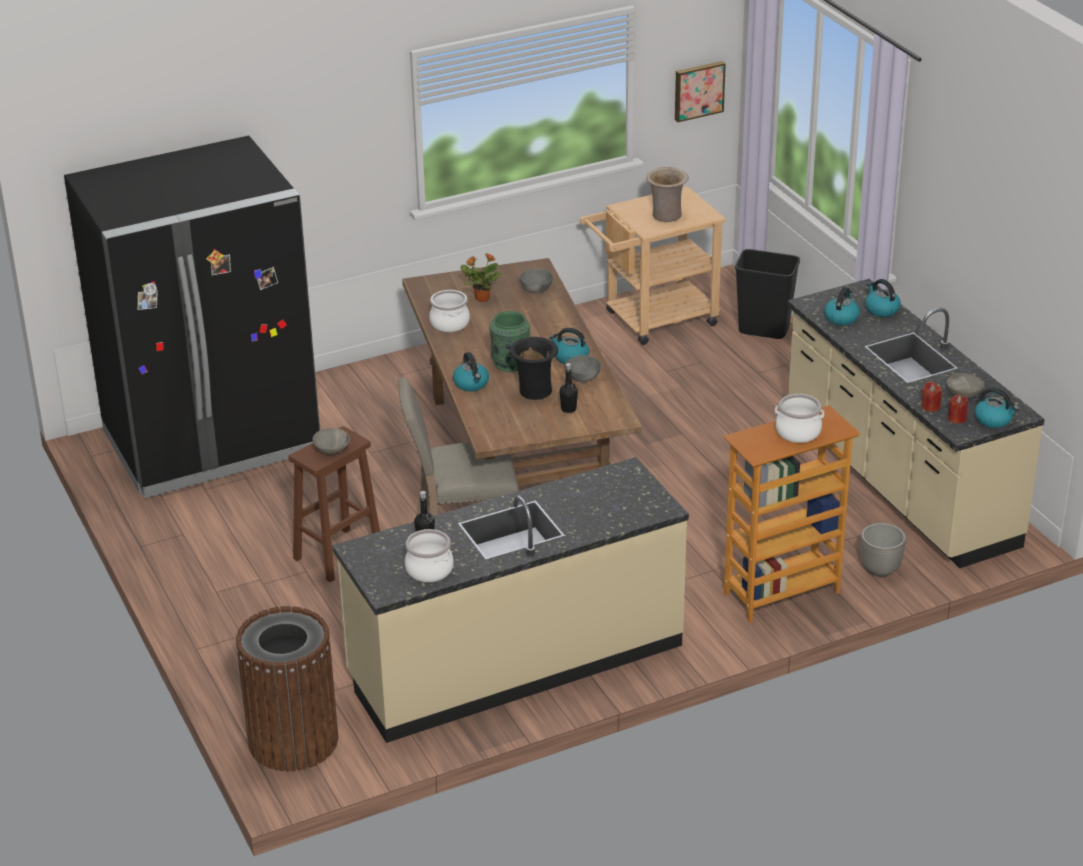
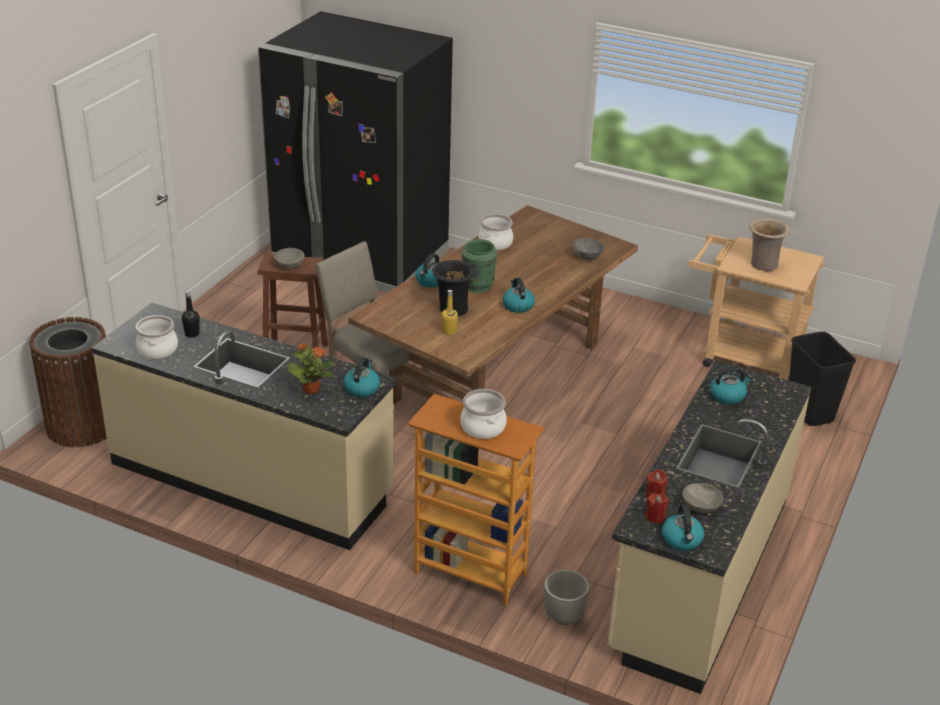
camera: 50 degrees right, 0 degrees up
(481, 298) = (545, 242): potted plant -> potted plant (311, 389)
(568, 409) = (449, 331): black bottle -> yellow bottle
(582, 379) = (496, 321): grey bowl -> none
(698, 90) = (868, 175): picture -> none
(881, 309) = (771, 411): kettle -> kettle (361, 388)

